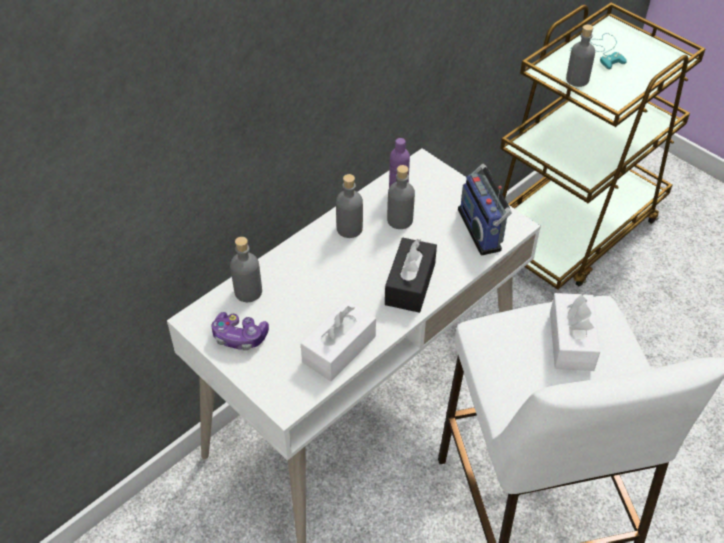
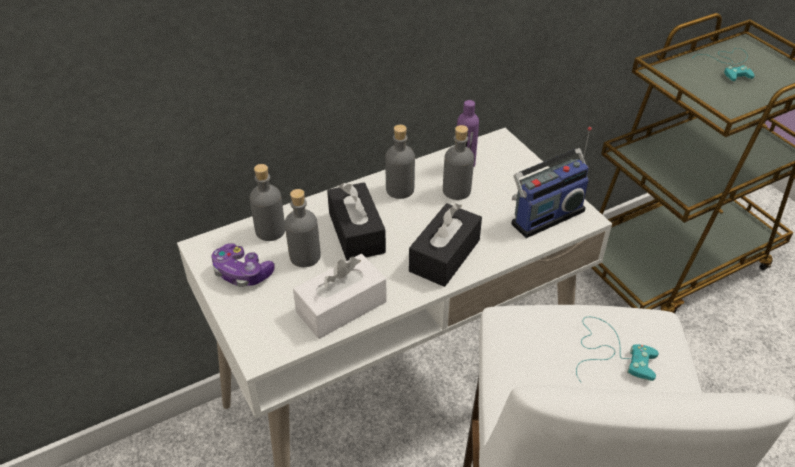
camera: 15 degrees right, 5 degrees down
(326, 278) = (356, 232): none -> black tissue box
(483, 229) = (545, 215): radio -> radio turned 120 degrees counterclockwise
(571, 341) = (610, 352): white tissue box -> turquoise game controller
(577, 79) = (693, 86): grey bottle -> grey bottle (305, 256)

